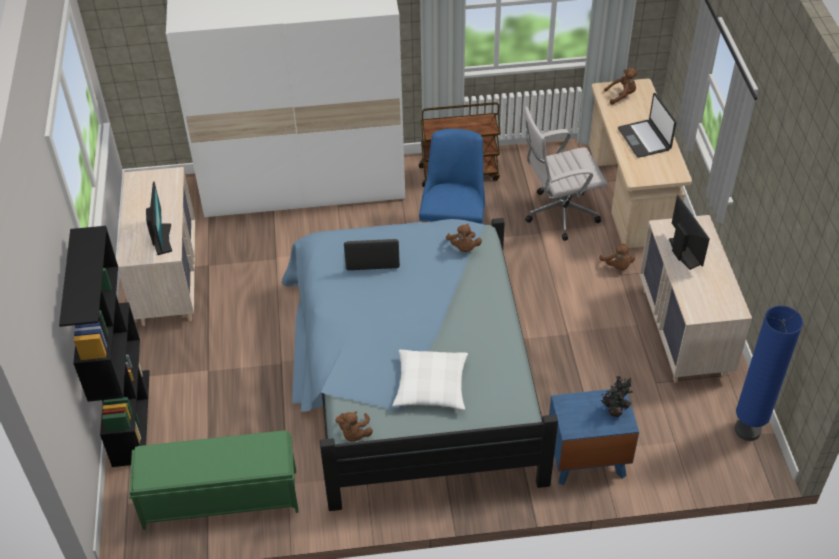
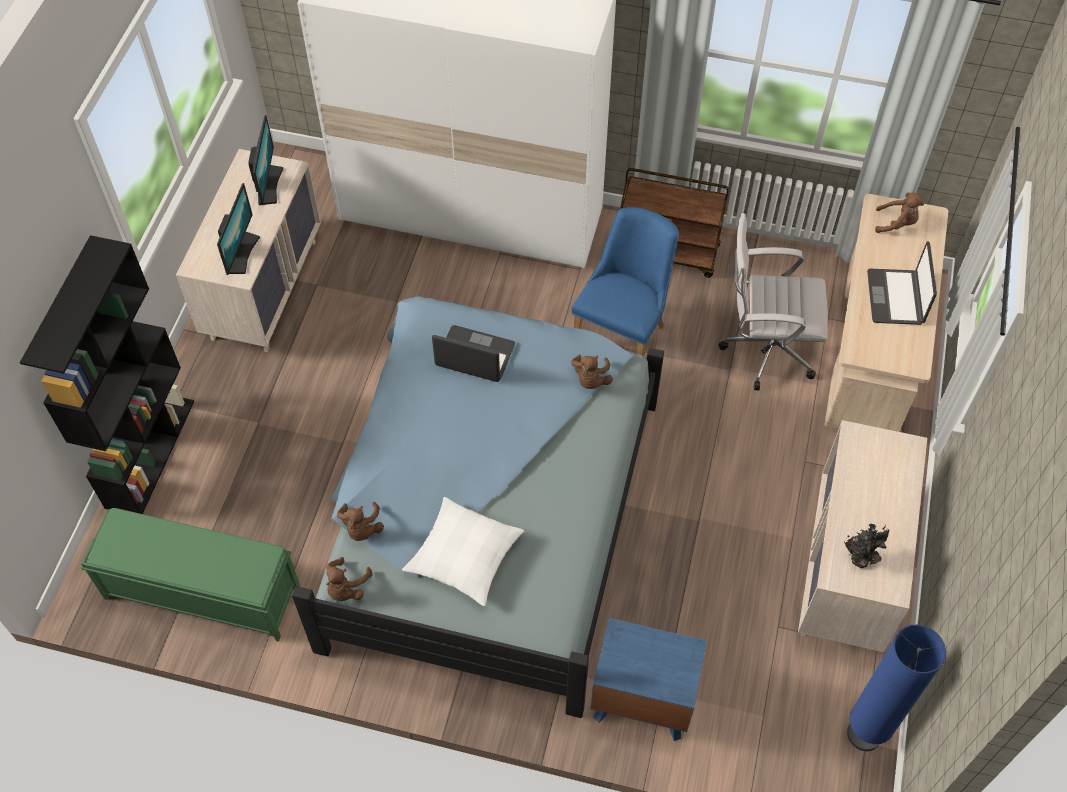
camera: 20 degrees right, 10 degrees up
(614, 410) = (677, 667): potted plant -> potted plant (860, 558)
(617, 266) = (806, 448): brown plush toy -> brown plush toy (361, 528)
(683, 253) = (864, 483): monitor -> monitor (268, 185)

